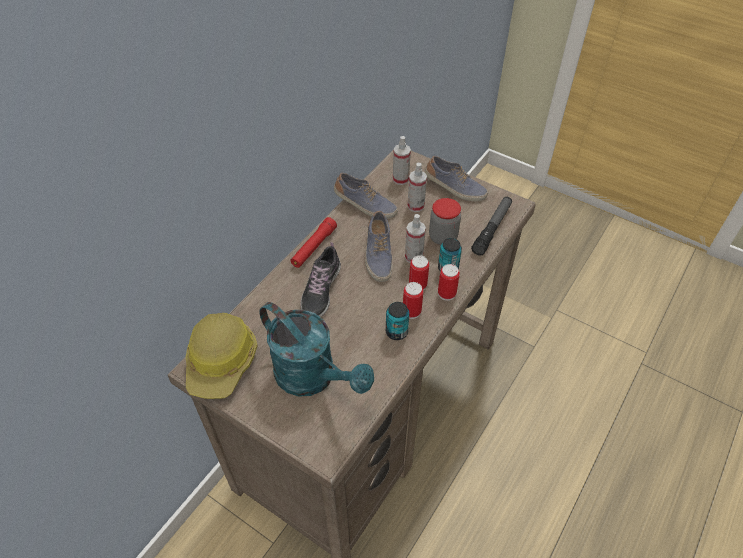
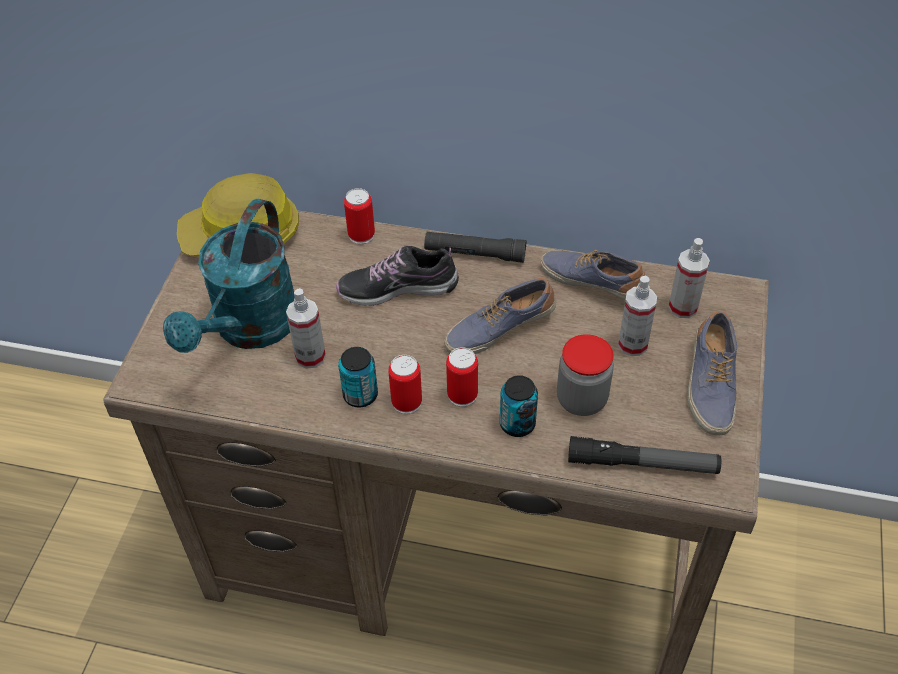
camera: 70 degrees right, 0 degrees up
(314, 247) = (474, 253): red flashlight -> black flashlight
(365, 206) = (593, 282): shoe -> shoe turned 120 degrees clockwise
(413, 257) = (517, 374): spray bottle -> spray bottle (310, 356)
(446, 293) = (462, 436): can -> can (361, 235)

